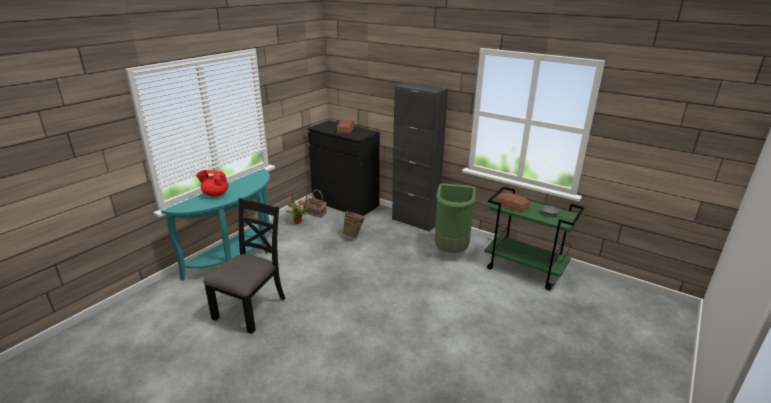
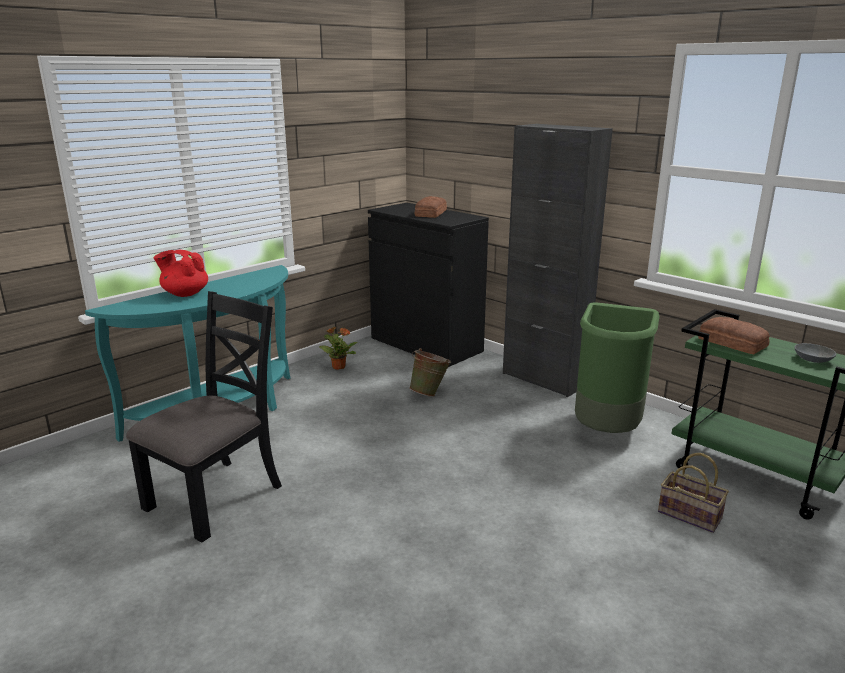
camera: 10 degrees right, 5 degrees down
(316, 213) = (372, 356): basket -> basket (691, 515)

